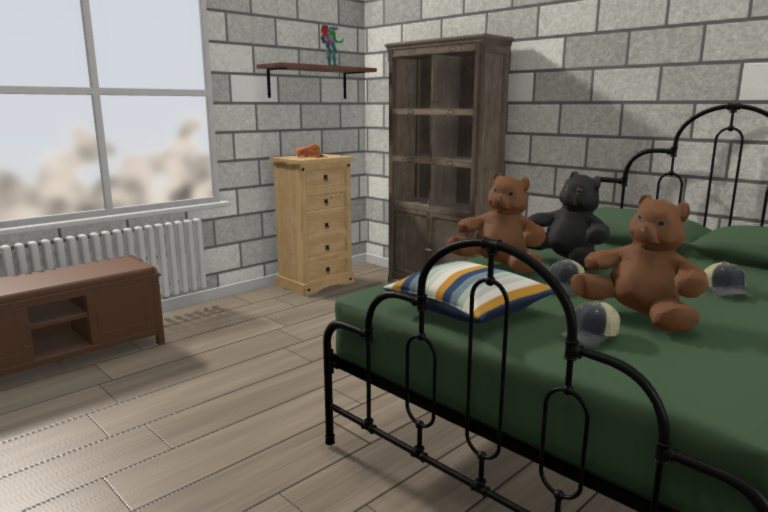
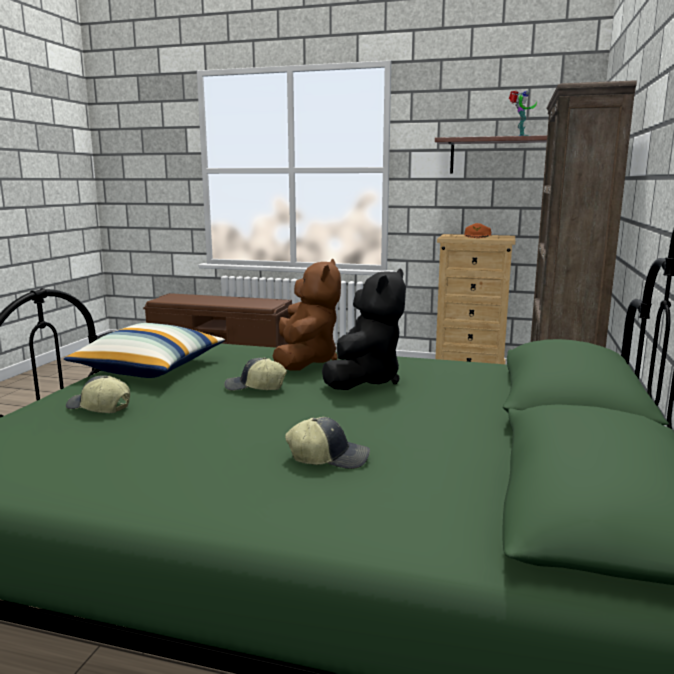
camera: 60 degrees right, 0 degrees up
(637, 319) = (168, 420): brown plush toy -> none
(726, 292) = (329, 458): cap -> cap turned 150 degrees counterclockwise

